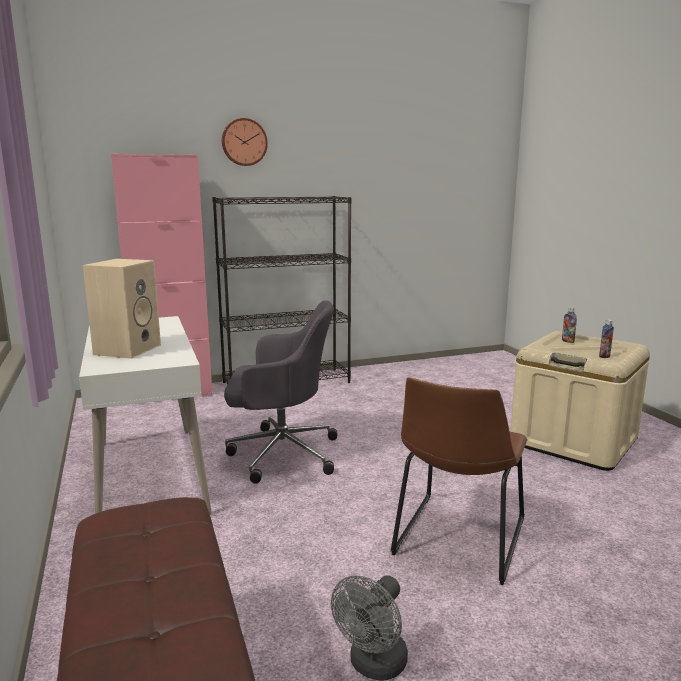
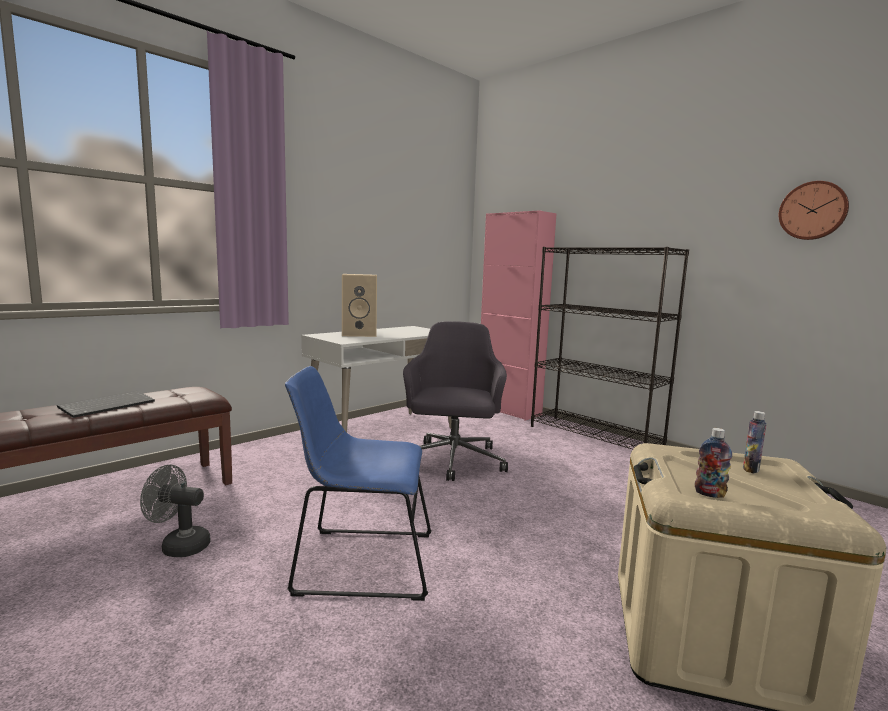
camera: 65 degrees right, 5 degrees down
(159, 598) = (108, 405): none -> keyboard
(244, 142) = (602, 197): wall clock -> wall clock (813, 211)
(281, 453) = (452, 461): grey office chair -> grey office chair turned 150 degrees counterclockwise
(458, 540) = (359, 562): brown chair -> blue chair

